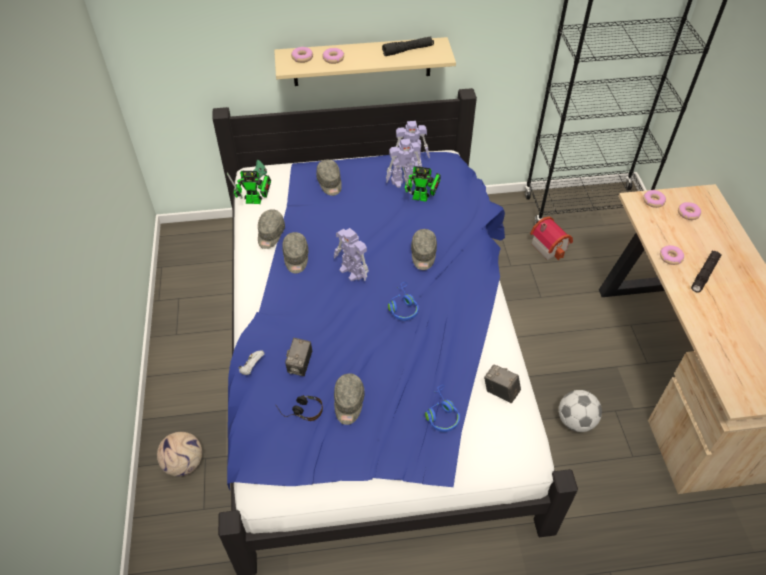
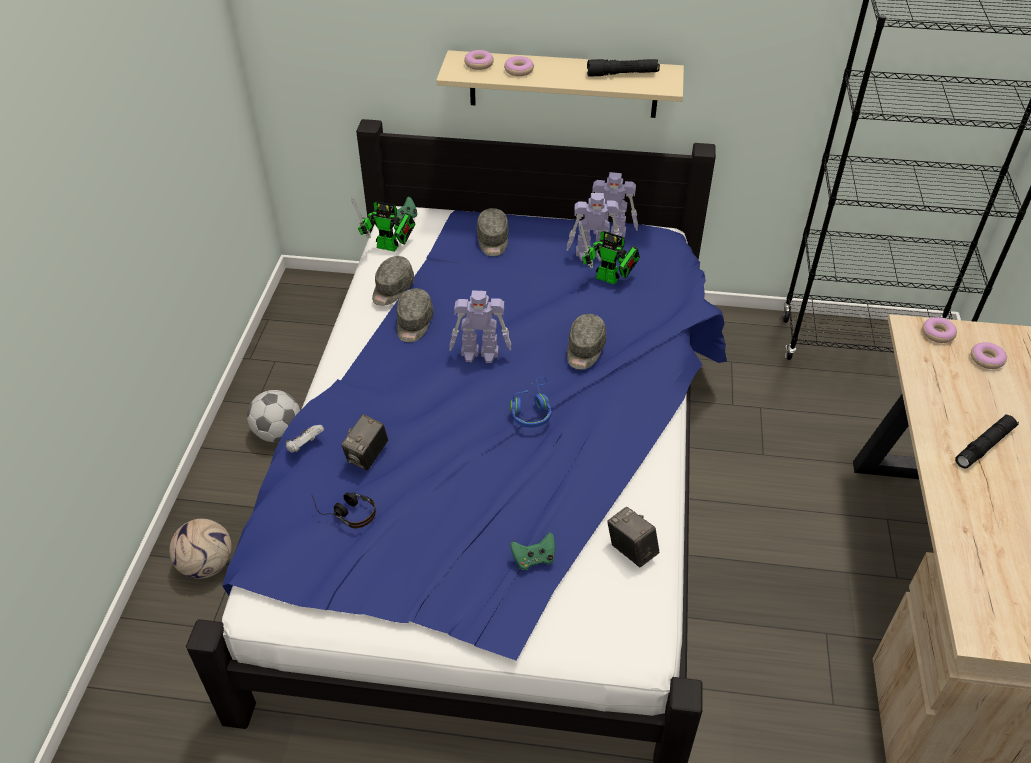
camera: 15 degrees right, 5 degrees down
(348, 403) = (412, 517): grey cap -> none
(352, 272) = (481, 353): toy robot -> toy robot turned 60 degrees counterclockwise
(441, 414) = (534, 559): blue headphones -> green game controller
(550, 245) = (798, 389): toy house -> none
(575, 421) = (760, 634): football -> football (278, 433)
(670, 257) = (938, 413): donut -> none

